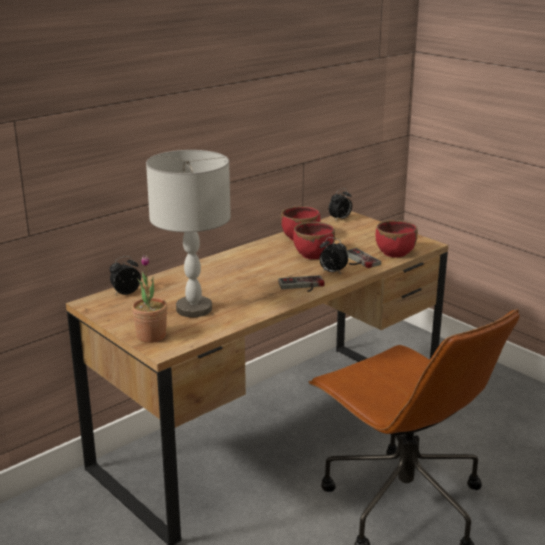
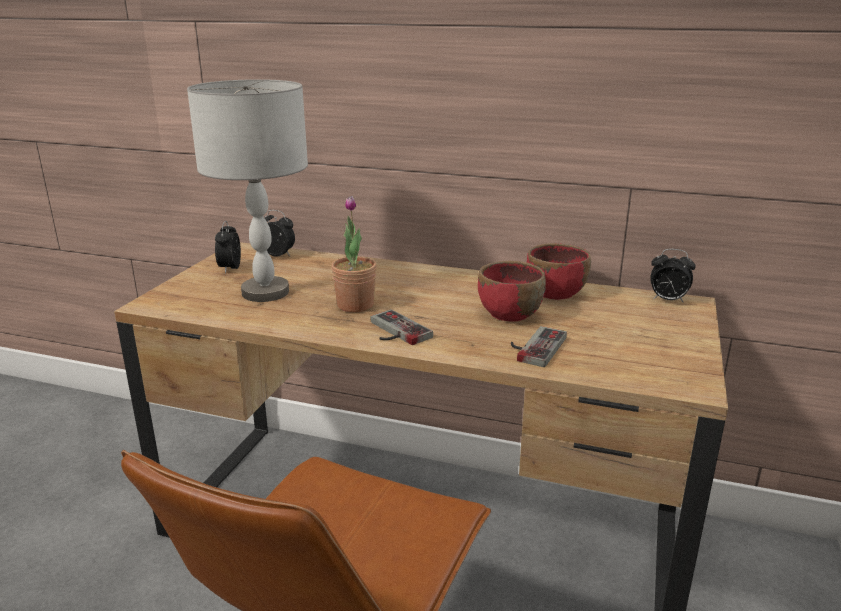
camera: 60 degrees right, 0 degrees up
(151, 336) = (180, 291): potted plant -> potted plant (355, 305)
(332, 272) = (466, 339): alarm clock -> alarm clock (230, 269)
(395, 253) = (608, 368): red bowl -> none

